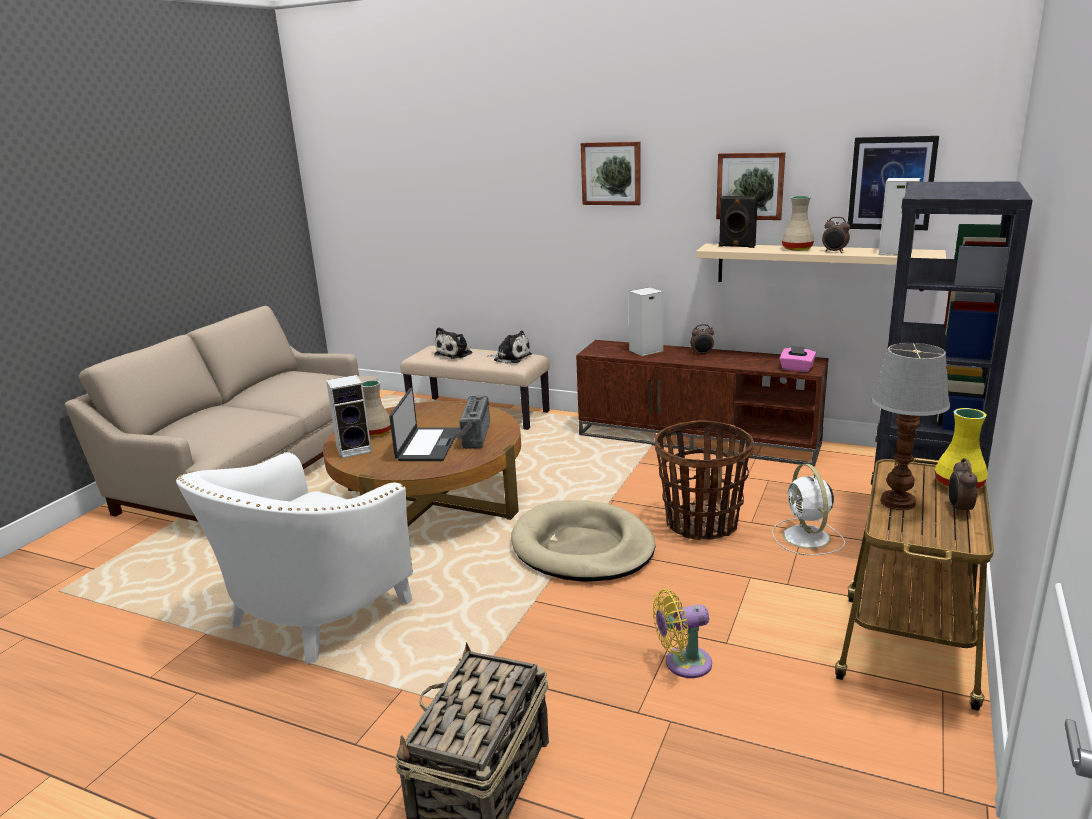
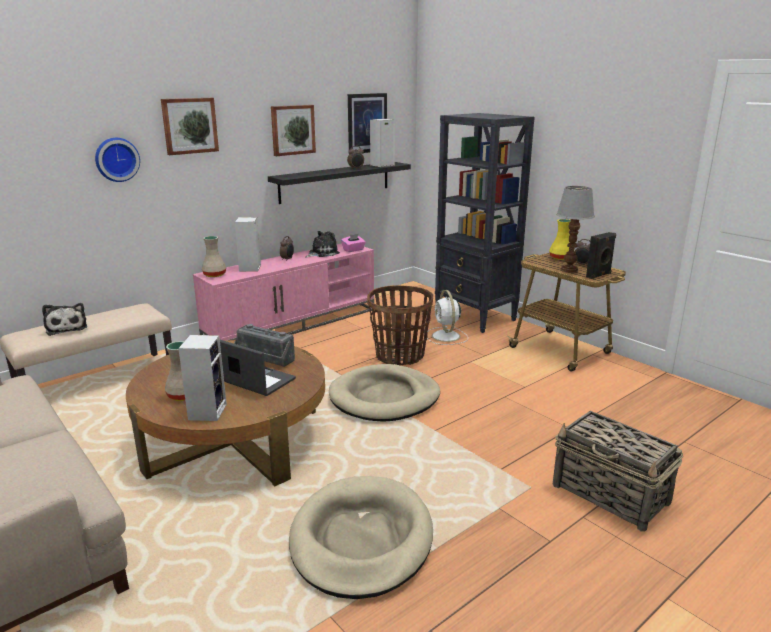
camera: 65 degrees left, 0 degrees up
(309, 616) = (361, 540): white armchair -> beige dog bed
(510, 358) = (130, 312): plush toy -> plush toy (322, 253)
(534, 203) = (116, 159): none -> wall clock
(683, 663) = (535, 403): yellow fan -> none
(698, 439) = (293, 324): brown tv stand -> pink tv stand
(736, 246) = (295, 174): black speaker -> black speaker (599, 275)
(798, 249) = (332, 170): beige vase -> beige vase (215, 275)
(807, 538) = (446, 336): white fan -> white fan turned 60 degrees clockwise
(817, 266) = (335, 182): beige shelf -> black shelf

